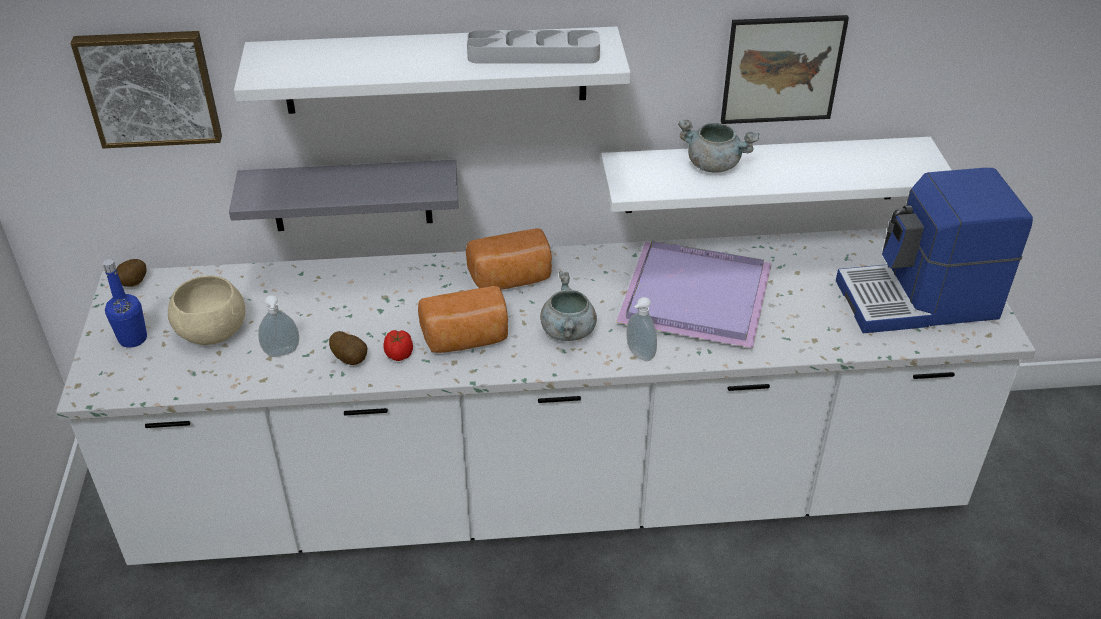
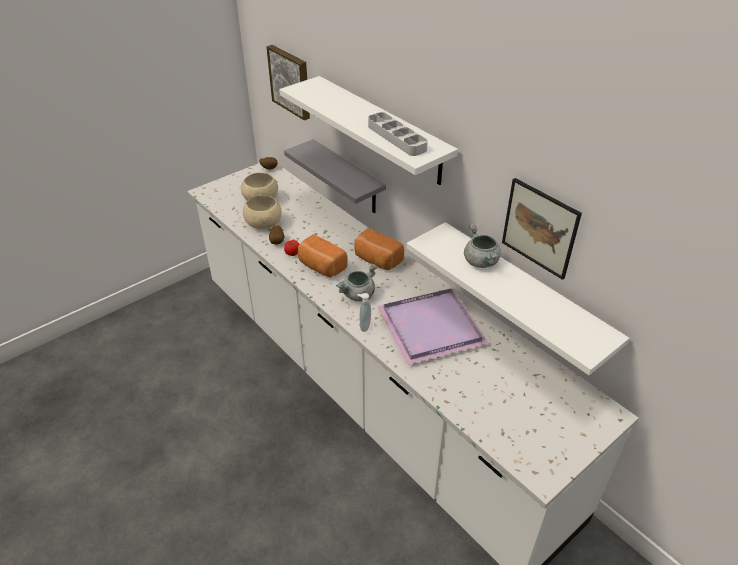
camera: 55 degrees right, 0 degrees up
(133, 339) = (239, 185): blue bottle -> none
(282, 353) = (264, 223): soap dispenser -> beige bowl
(919, 301) = (531, 424): coffee machine -> none

